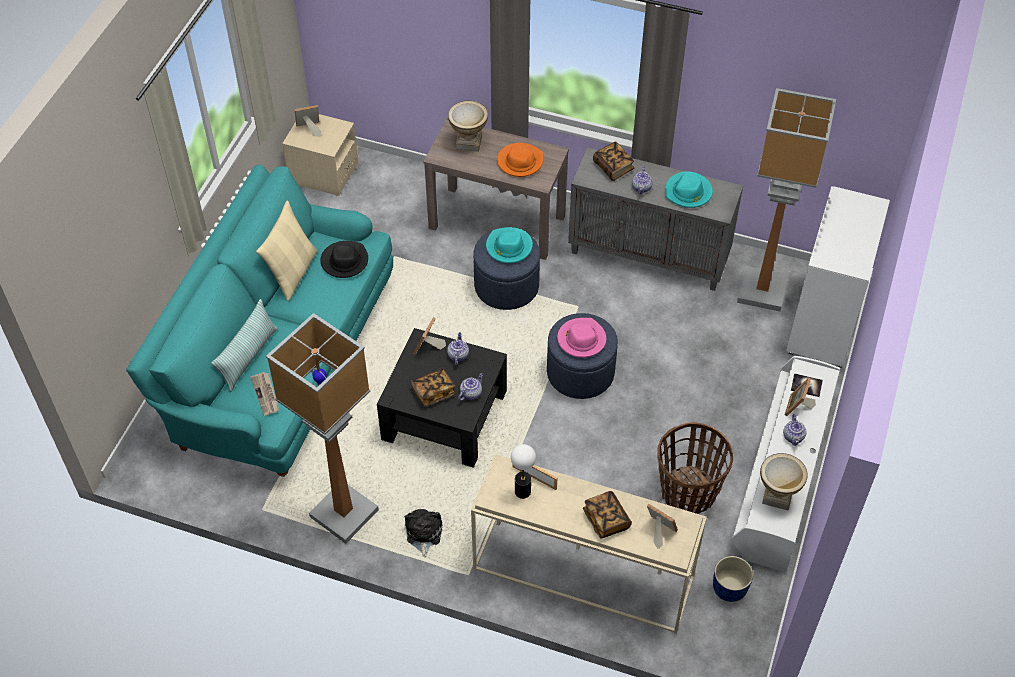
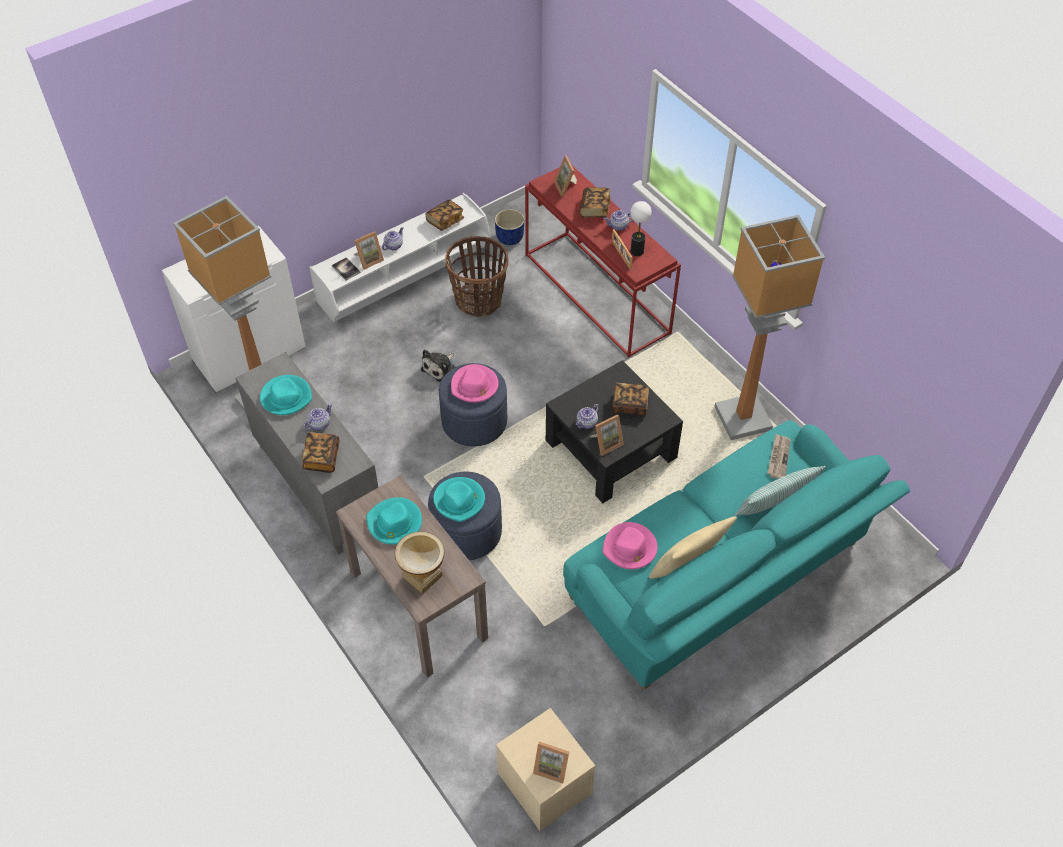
camera: 145 degrees left, 0 degrees up
(344, 261) = (630, 548): black hat -> pink hat
(423, 534) = (691, 373): plush toy -> plush toy (440, 368)
(471, 393) = (600, 388): teapot -> teapot (618, 226)
(520, 162) = (394, 523): orange hat -> turquoise hat
(581, 573) = (598, 293): beige console table -> red console table
(777, 496) = (445, 221): vase -> book

